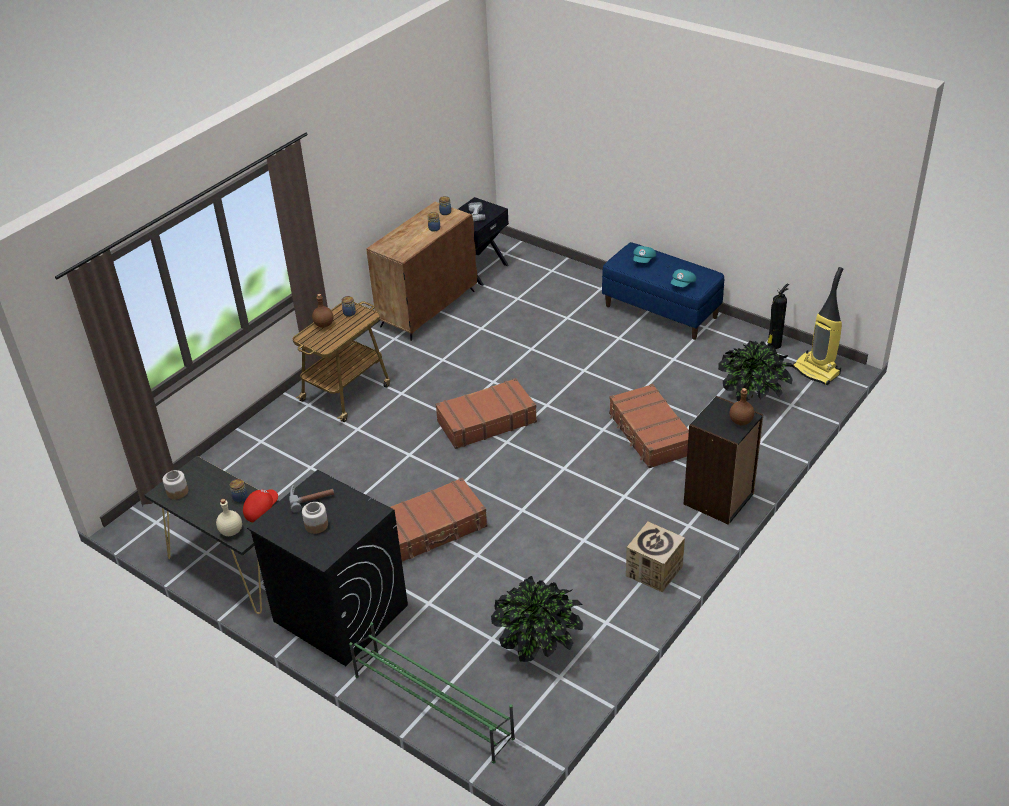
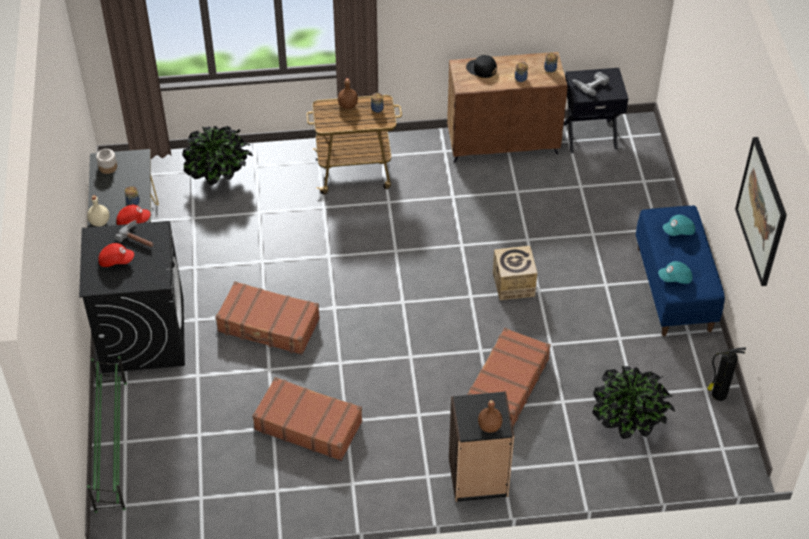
camera: 45 degrees right, 10 degrees up
(316, 525) = (116, 260): jar -> red cap
(398, 239) = (481, 69): none -> black cap
(486, 421) = (411, 274): brown suitcase -> brown suitcase (308, 425)
(539, 644) = (219, 465): potted plant -> potted plant (220, 177)
(654, 571) = (357, 486): cardboard box -> cardboard box (513, 284)
(751, 162) = (762, 211): none -> picture
(817, 371) = (717, 446): vacuum cleaner -> none

